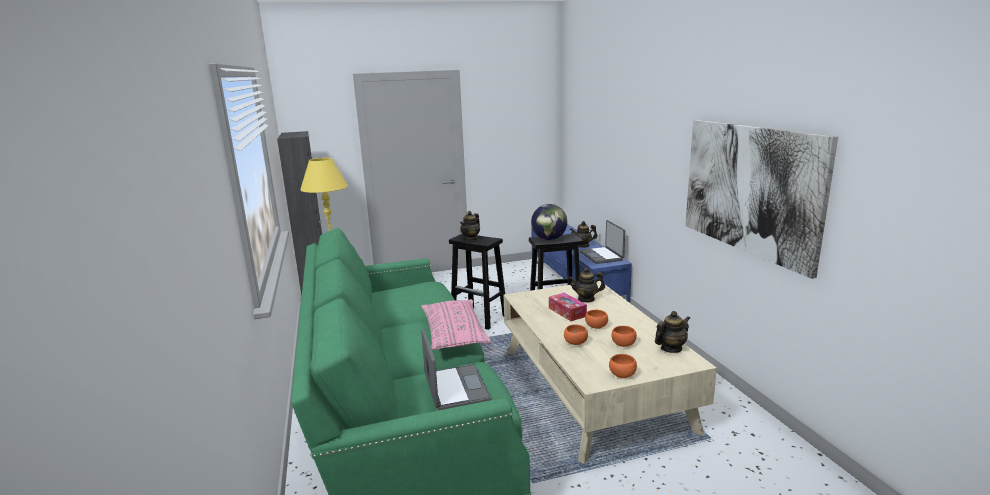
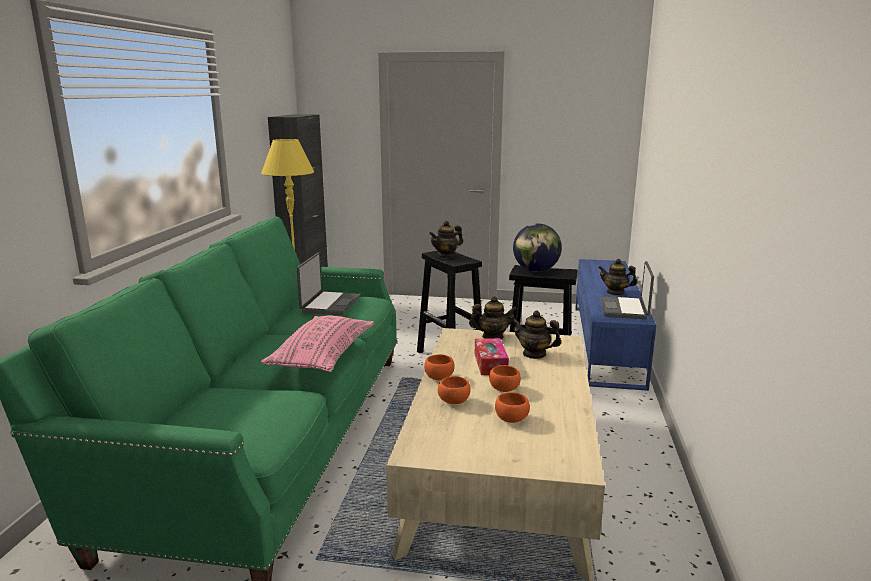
camera: 25 degrees right, 0 degrees up
(455, 389) = (243, 412): laptop -> laptop (330, 304)
(622, 374) = (462, 455): orange bowl -> orange bowl (439, 377)
(671, 348) = (569, 442): teapot -> teapot (492, 337)
(749, 189) = (751, 222): picture -> none

